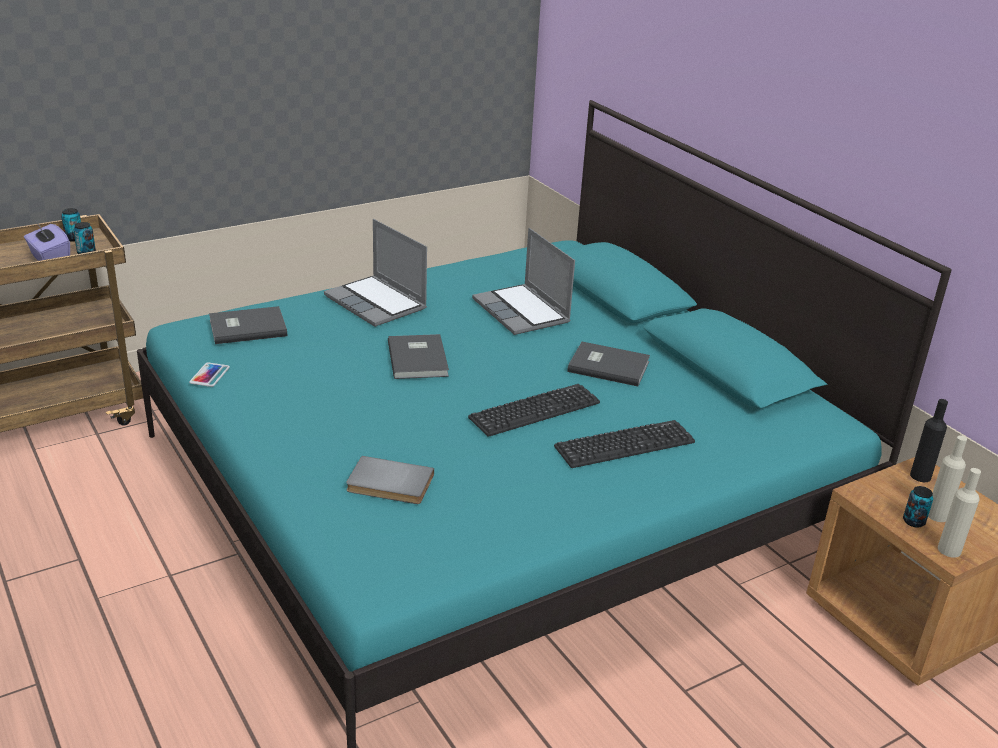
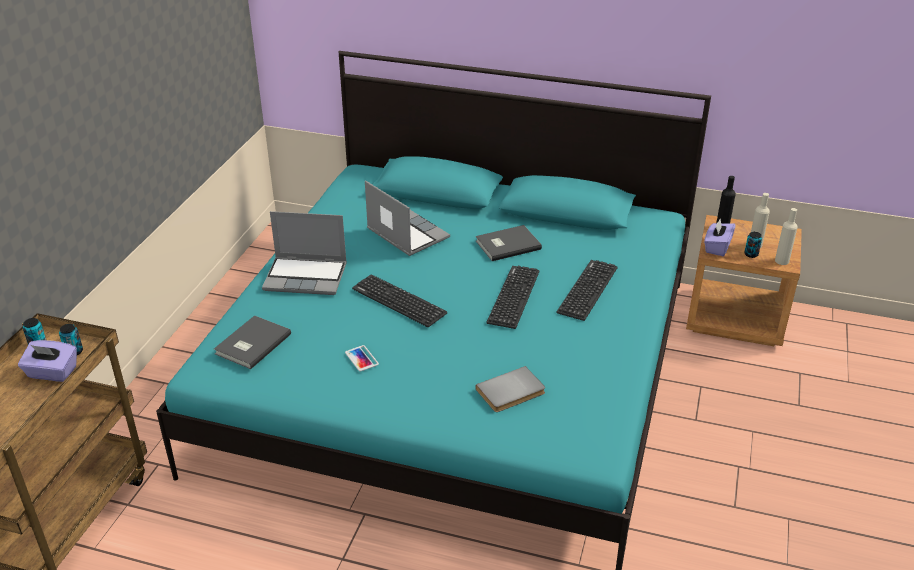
camera: 40 degrees left, 5 degrees up
(209, 375) = (283, 393): phone -> phone (361, 358)
(419, 358) = (399, 301): grey book -> keyboard
(522, 312) = (406, 234): laptop -> laptop turned 150 degrees counterclockwise
(876, 491) = (717, 247): none -> purple tissue box

